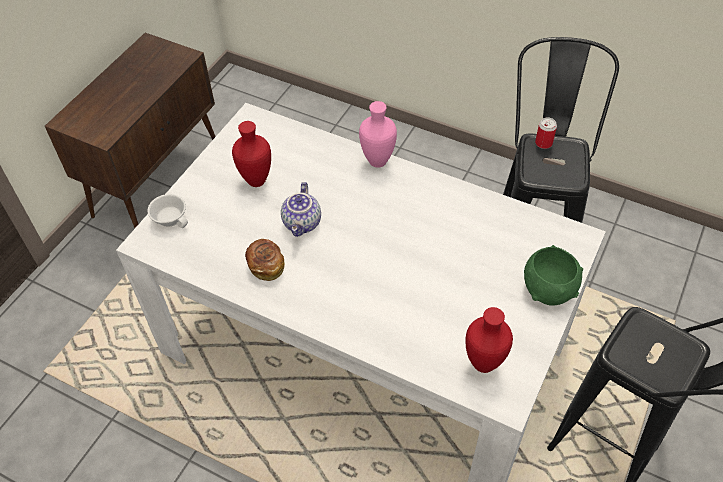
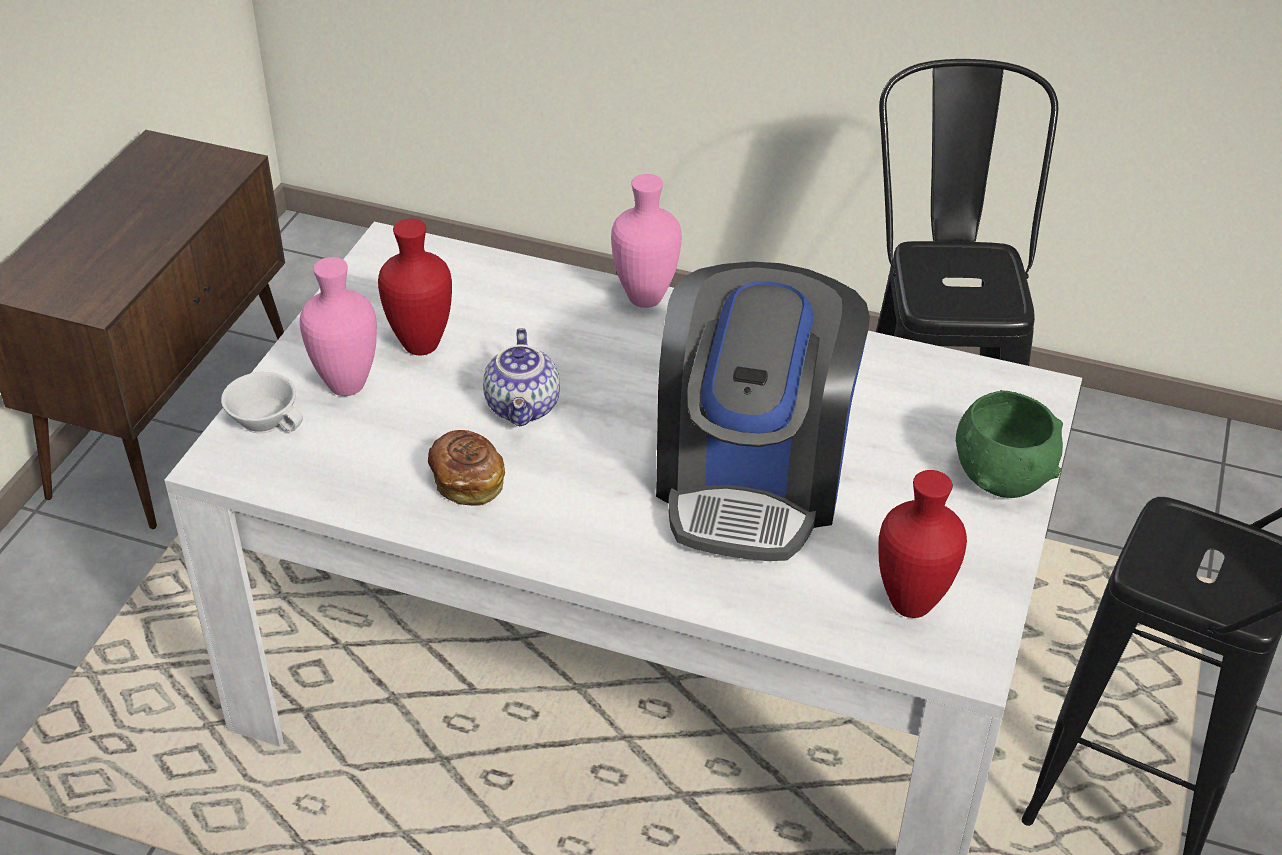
camera: 10 degrees left, 10 degrees down
(215, 203) = (347, 387): none -> pink vase
(413, 278) = (751, 478): none -> coffee machine
(543, 143) = (938, 254): can -> none

